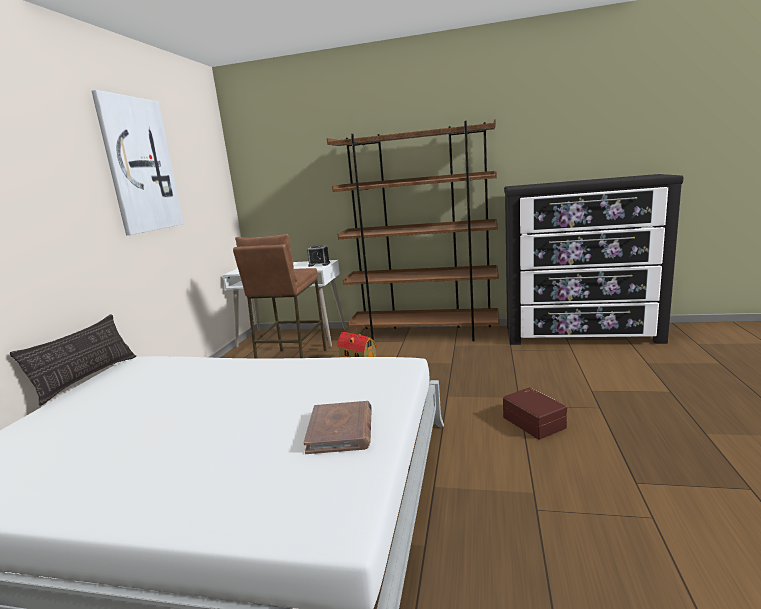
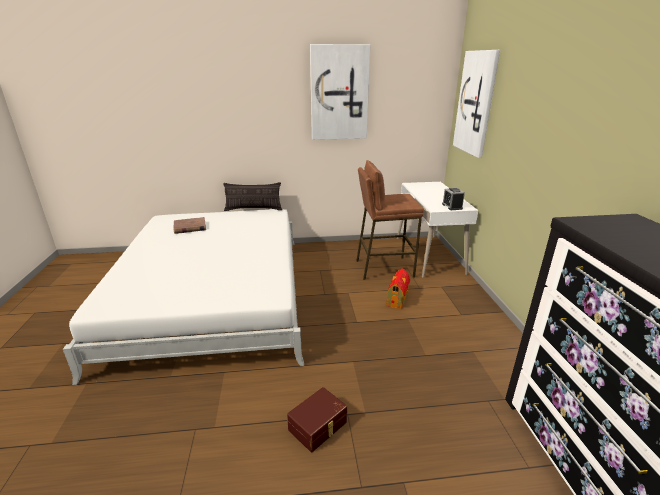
camera: 70 degrees right, 10 degrees up
(280, 166) = (476, 103): none -> picture
(341, 430) = (178, 292): brown book -> brown book (190, 227)
(424, 334) = (490, 325): brown bookcase -> none

